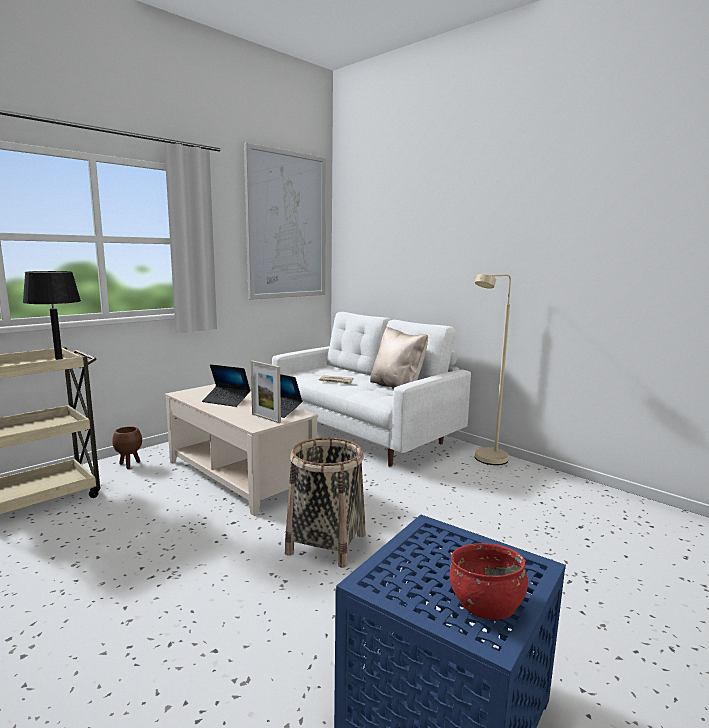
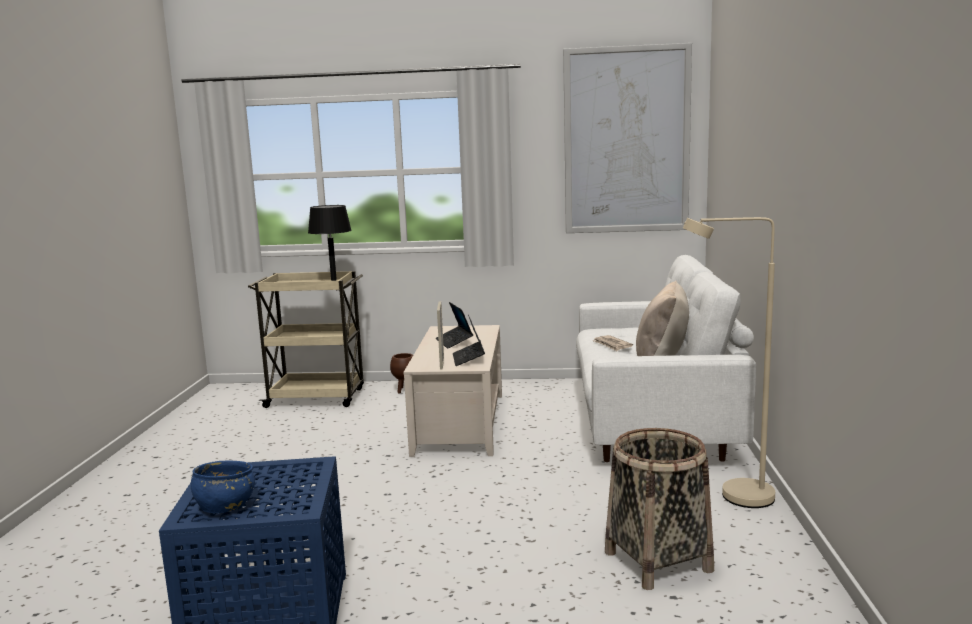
camera: 50 degrees right, 0 degrees up
(326, 543) = (414, 496): basket -> basket (658, 561)
(486, 604) = (225, 506): red bowl -> blue bowl

